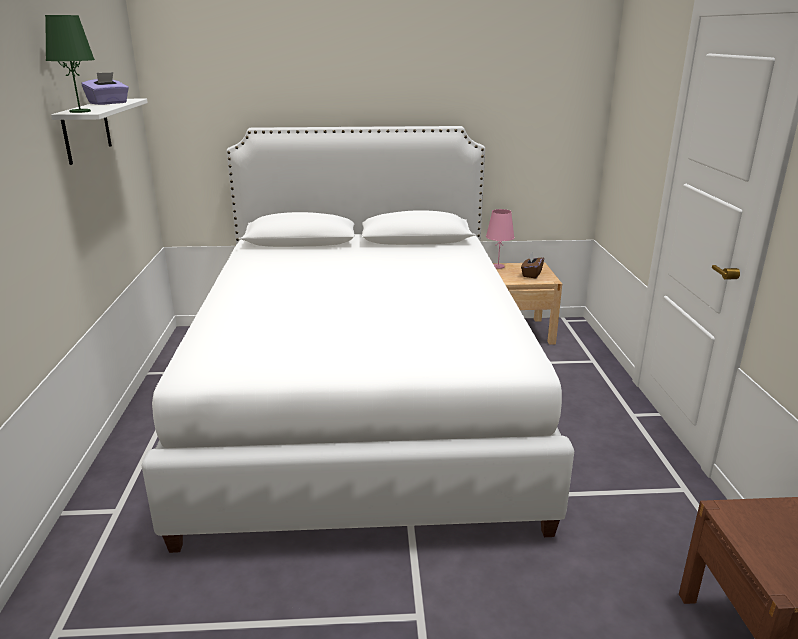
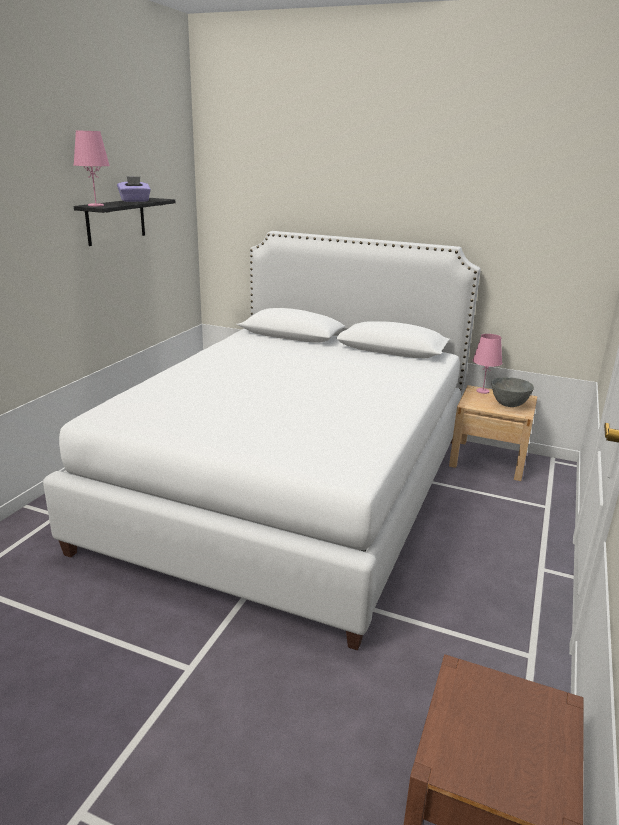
camera: 25 degrees right, 0 degrees up
(80, 111) = (96, 205): green table lamp -> pink table lamp
(87, 130) = (116, 221): white shelf -> black shelf
(531, 274) = (509, 405): brown tissue box -> grey bowl

